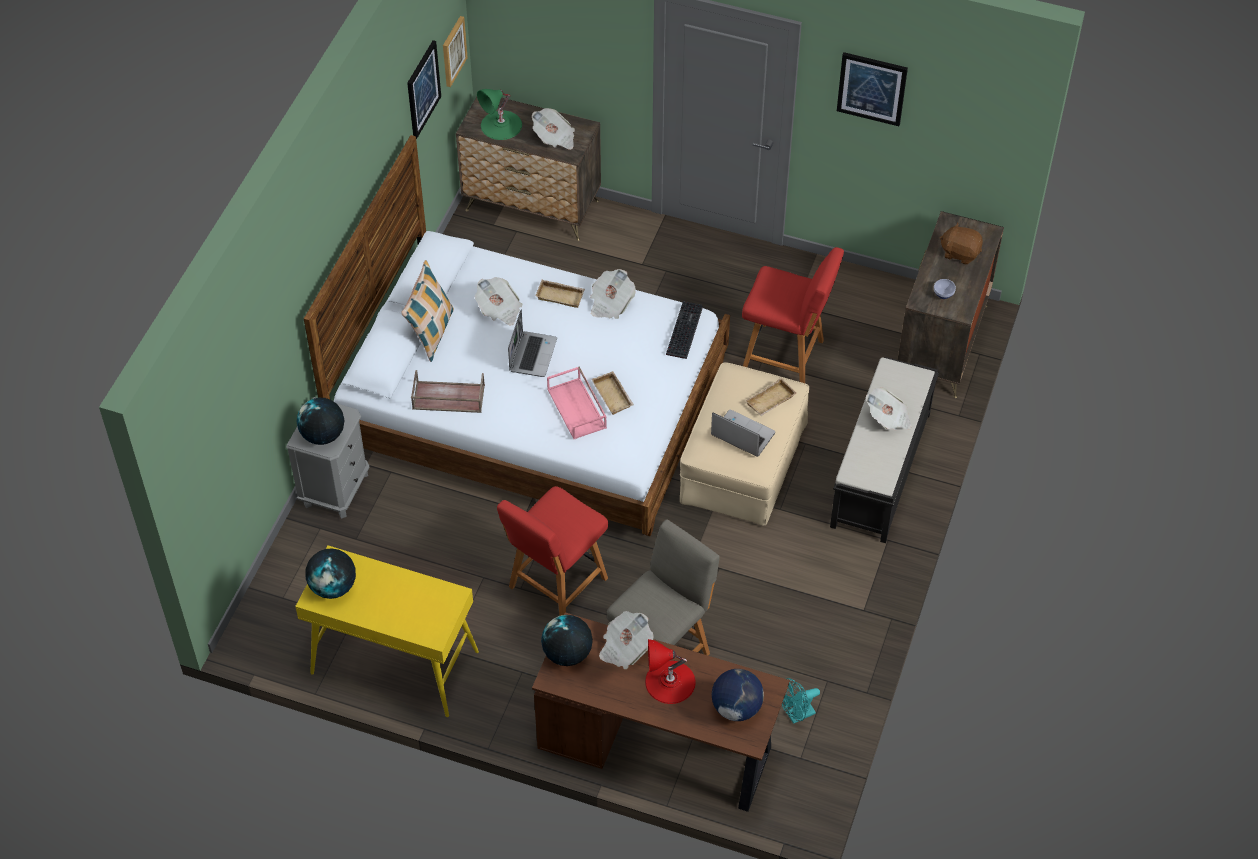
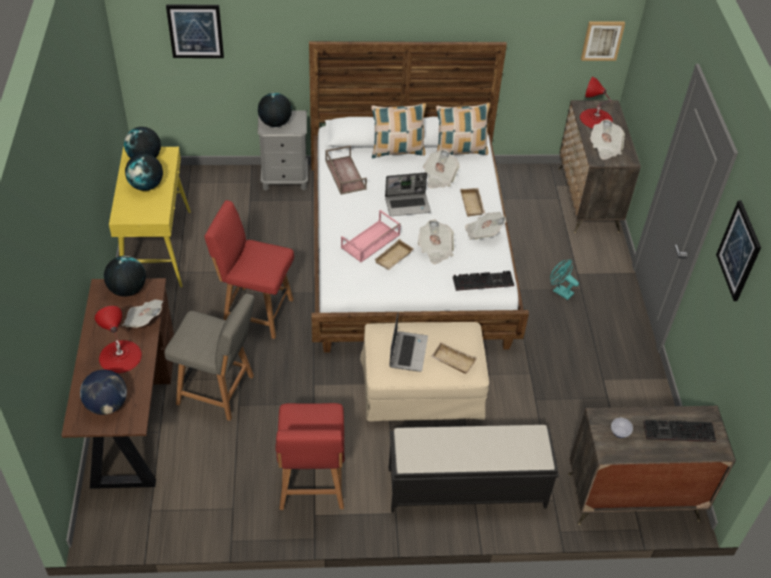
camera: 65 degrees right, 5 degrees down
(388, 596) = (146, 186): none -> globe
(423, 89) = (545, 29): picture -> picture (195, 31)
(463, 273) = (460, 151): none -> pillow
(501, 125) = (596, 119): green table lamp -> red table lamp
(786, 356) = (546, 388): red chair -> red chair (312, 485)
(796, 715) = (191, 496): turquoise fan -> turquoise fan (560, 291)
(888, 418) = (480, 448): newspaper -> newspaper (435, 250)
(960, 253) = (678, 433): brown plush toy -> keyboard

